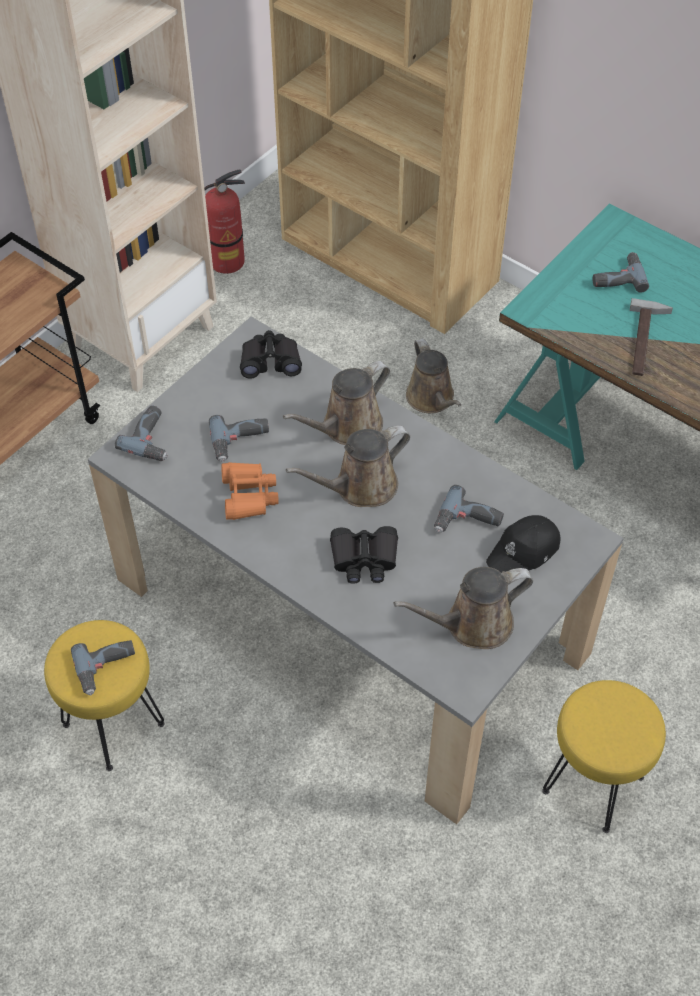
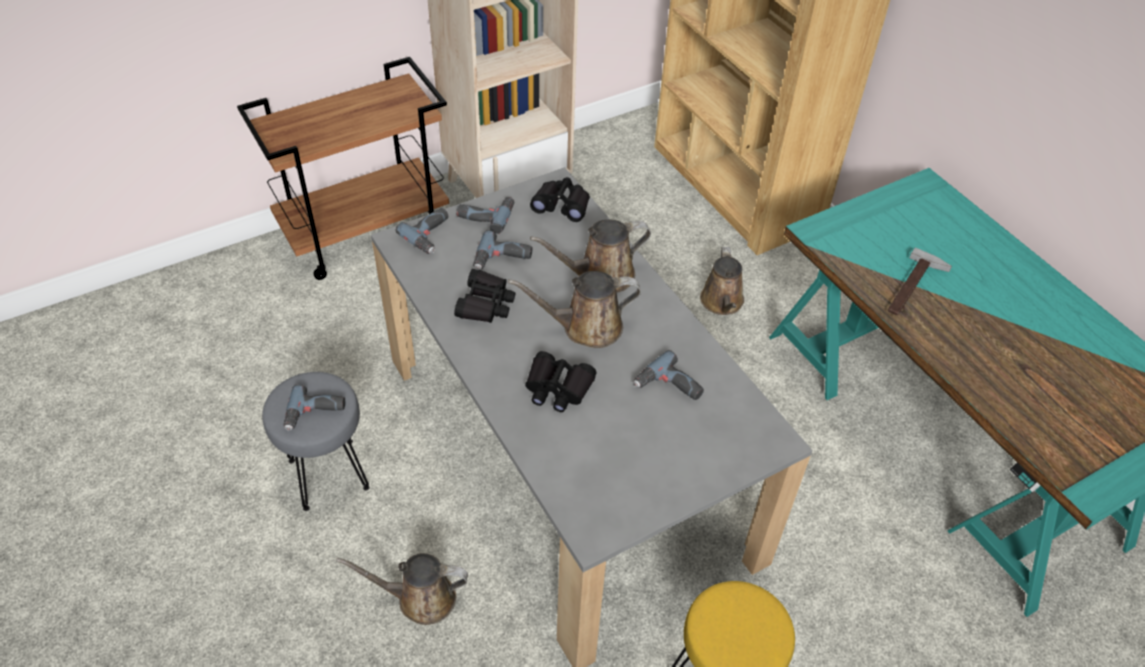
camera: 20 degrees right, 5 degrees down
(112, 724) = (327, 473): yellow stool -> grey stool
(227, 262) = (601, 151): fire extinguisher -> none
(248, 496) = (485, 304): orange binoculars -> black binoculars
(472, 624) = (628, 478): brown watering can -> brown watering can (420, 598)
(524, 551) = (709, 430): black cap -> none
(617, 277) = (909, 227): power drill -> power drill (486, 214)

